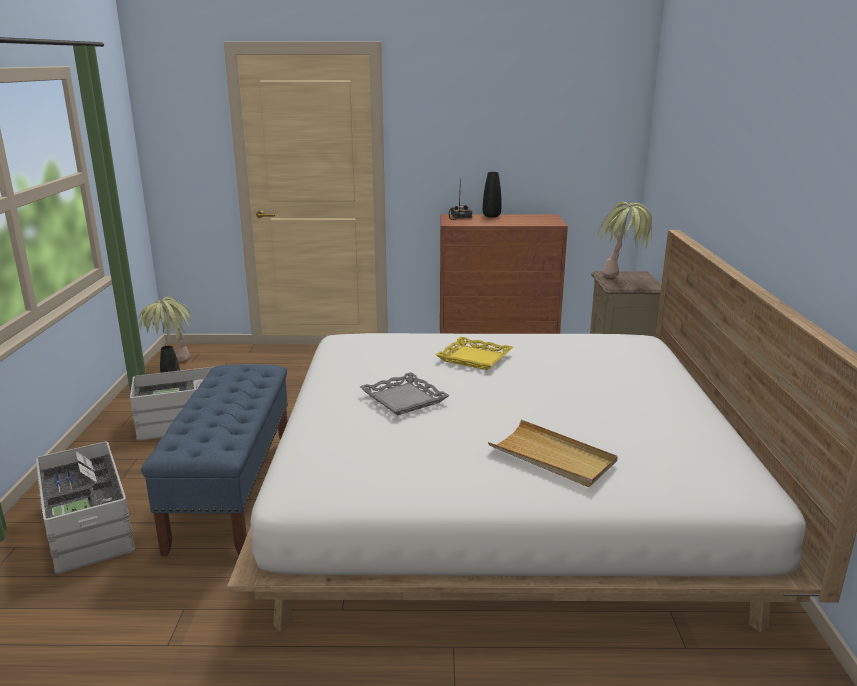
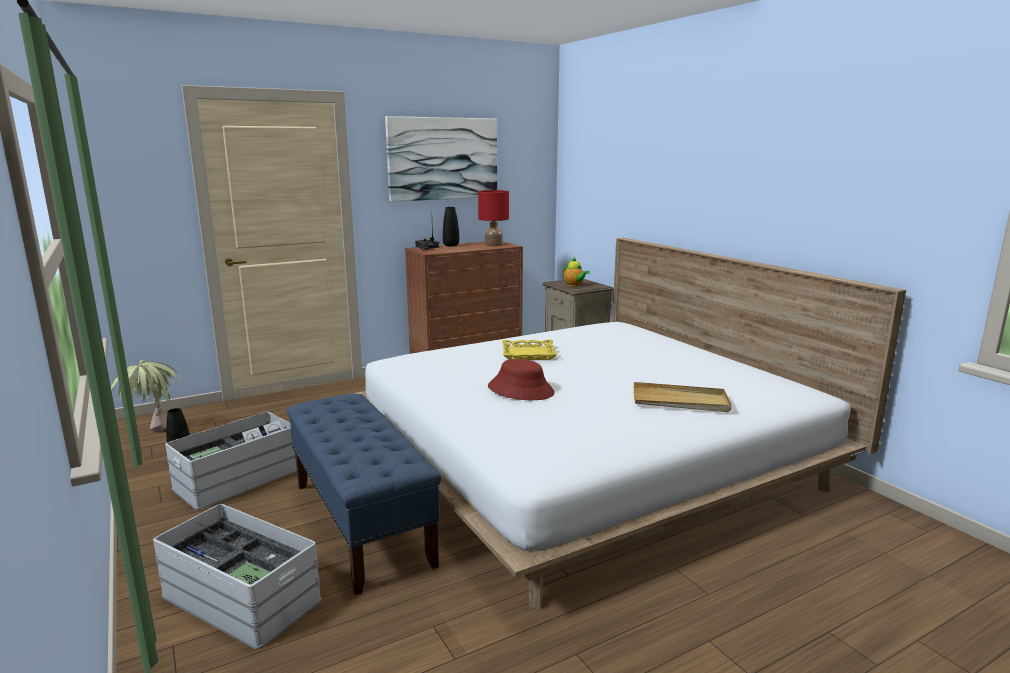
camera: 30 degrees left, 5 degrees down
(404, 399) = (521, 390): grey tray -> red hat
(493, 116) = (443, 158): none -> picture
(539, 220) = (494, 245): none -> red table lamp
(621, 281) = (574, 285): potted plant -> teapot

